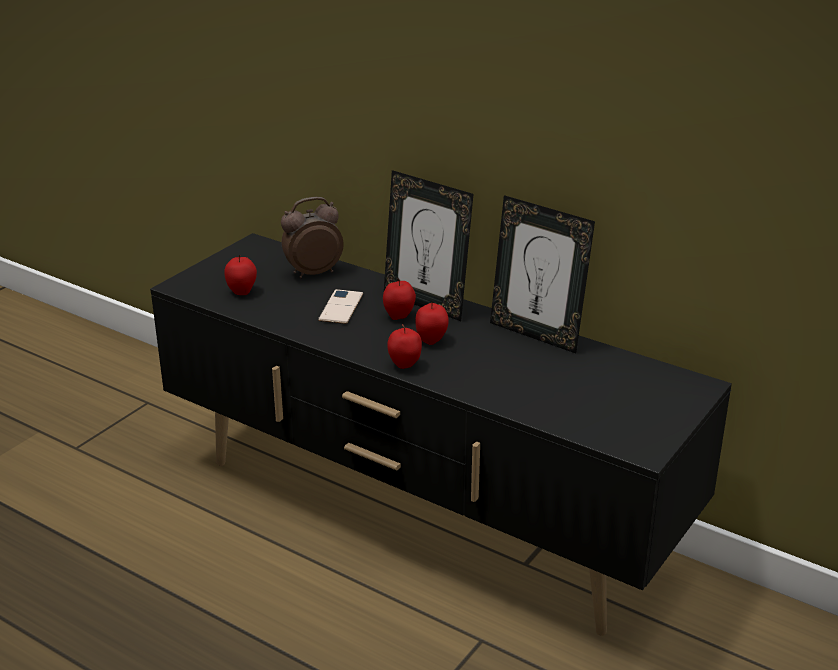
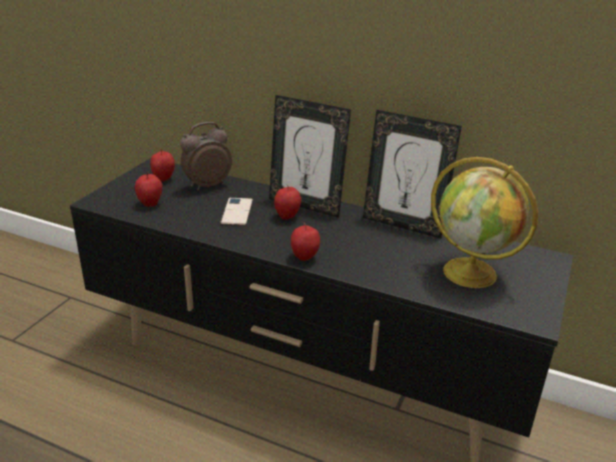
camera: 10 degrees left, 0 degrees up
(431, 340) = (320, 235): apple -> apple (164, 179)
(594, 395) = (471, 273): none -> globe

